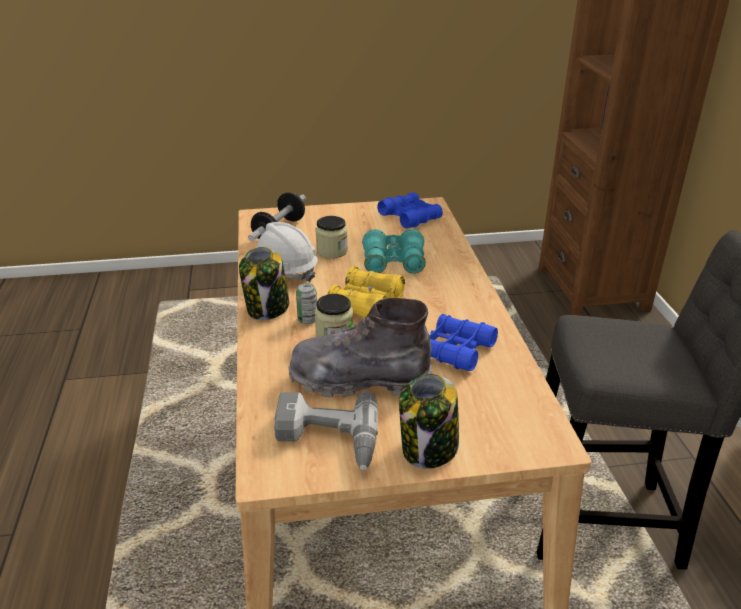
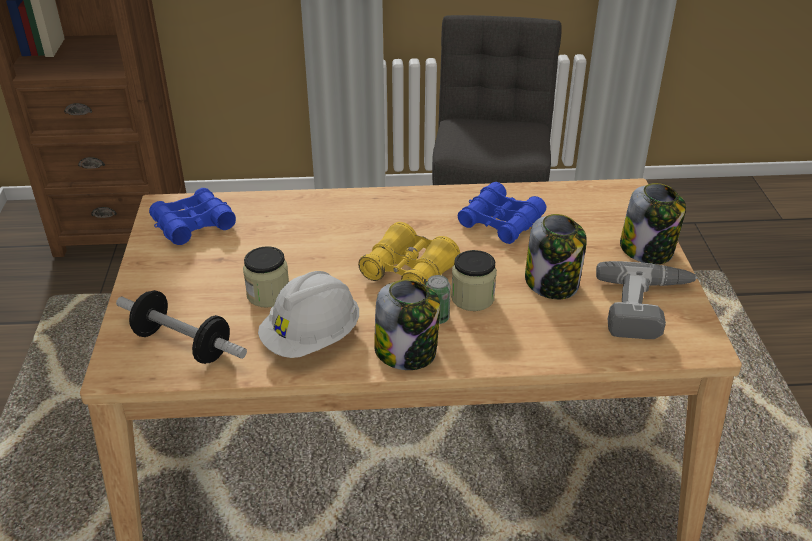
camera: 85 degrees left, 5 degrees up
(360, 380) = (552, 283): grey boot -> jar
(393, 262) = (313, 246): turquoise binoculars -> none

